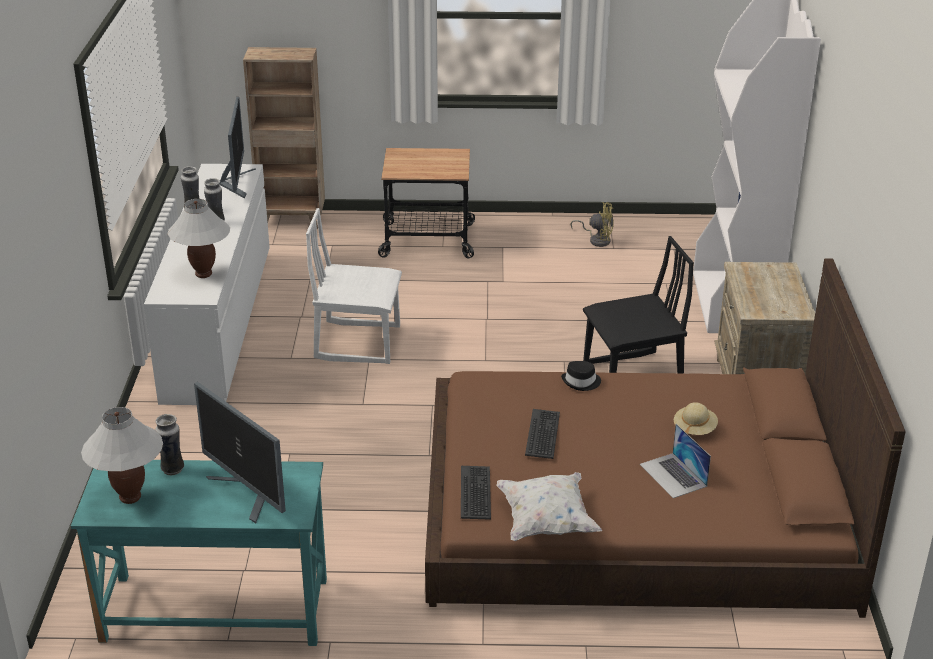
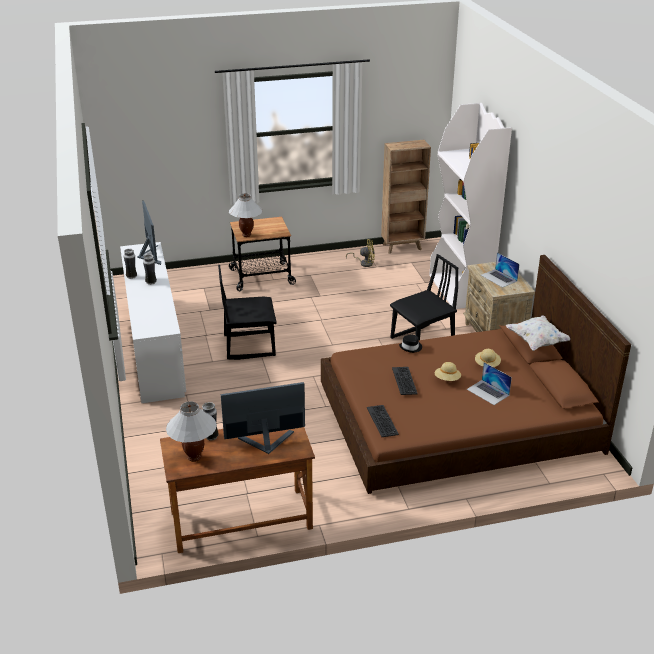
camera: 15 degrees left, 0 degrees up
(203, 274) = (161, 315): white table lamp -> white table lamp (246, 235)
(215, 611) = (241, 520): turquoise desk -> brown desk
(248, 493) = (265, 443): monitor -> monitor turned 135 degrees clockwise
(292, 221) = (170, 276): brown bookcase -> brown bookcase (403, 247)
(358, 342) = (249, 345): white chair -> black chair
(546, 522) = (430, 430): white pillow -> white pillow (537, 342)
(615, 443) = (447, 379): none -> beige hat
(766, 290) = (499, 278): none -> laptop

